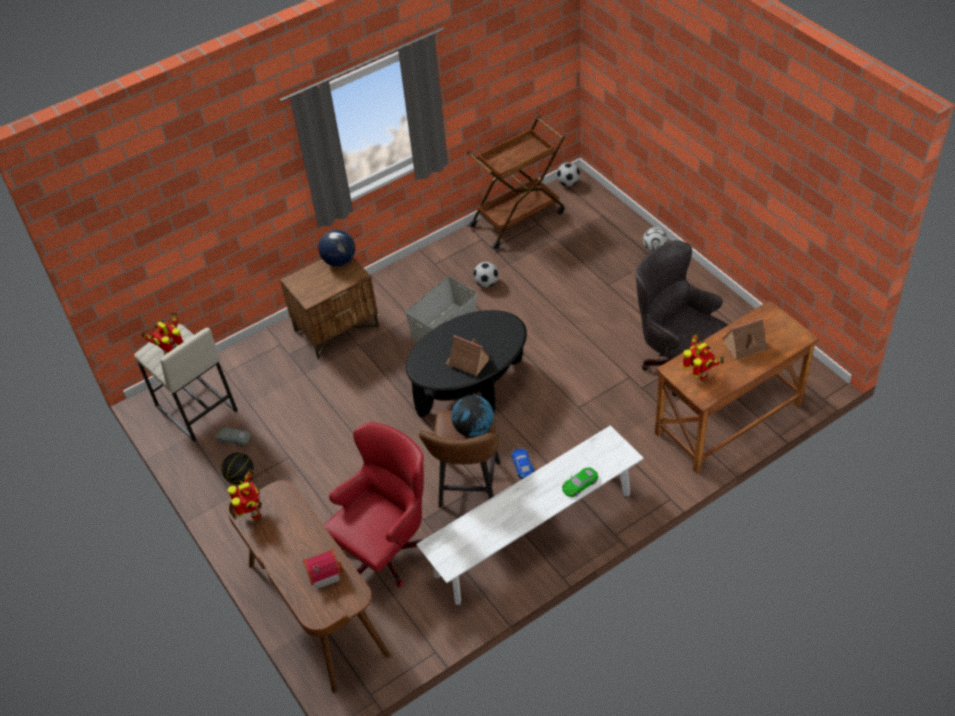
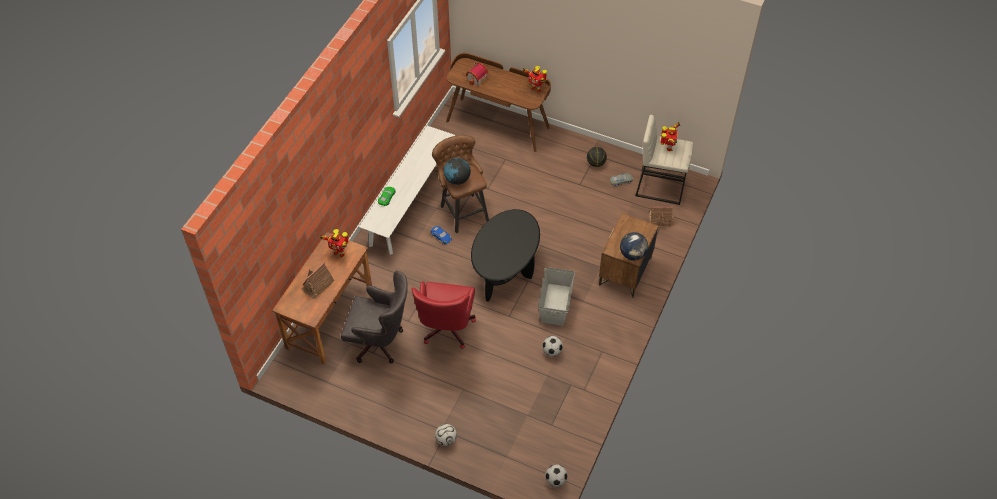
camera: 145 degrees right, 5 degrees up
(386, 551) = (484, 162): red office chair -> red office chair (447, 331)
(467, 362) = (497, 234): toy house -> toy house (661, 220)
(518, 220) = (570, 421): brown cart -> none

